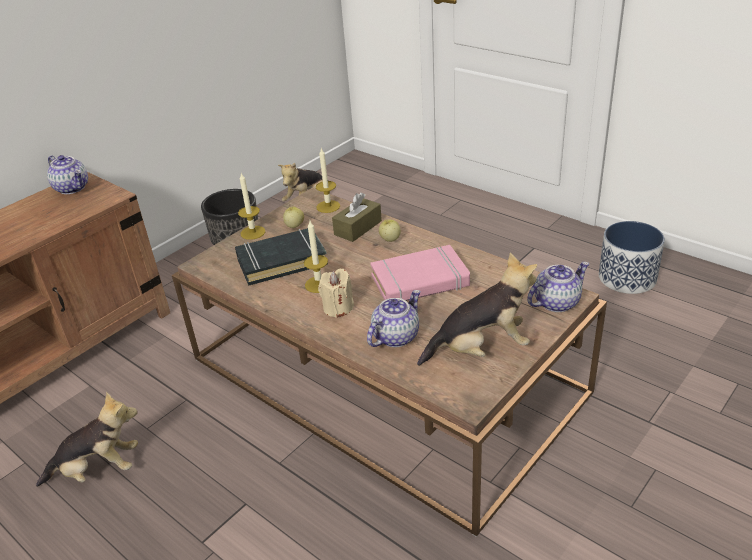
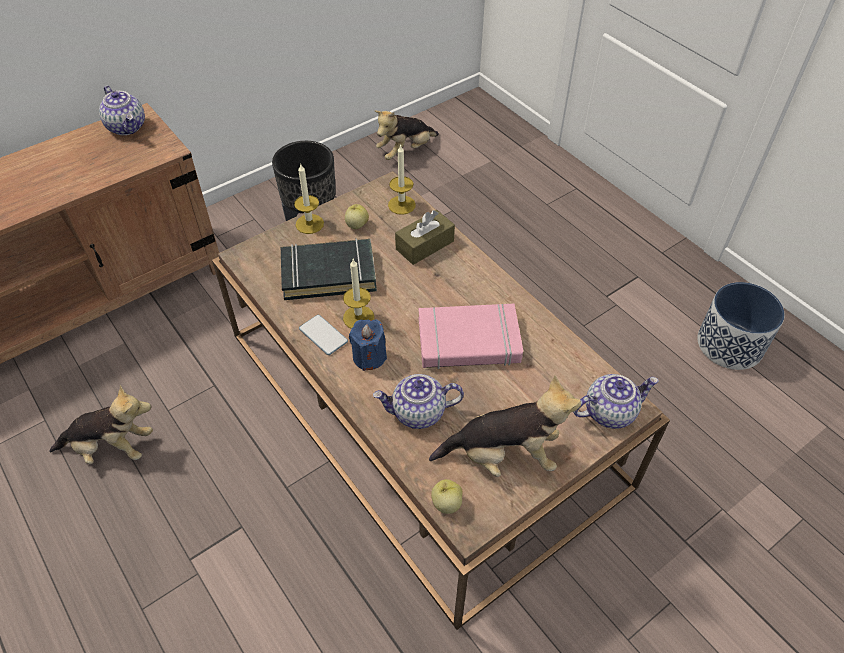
camera: 10 degrees right, 15 degrees up
(292, 302) = (323, 335): none -> phone
(338, 308) = (369, 357): beige candle -> blue candle
(390, 239) = (455, 271): apple -> apple (446, 503)
(395, 336) = (418, 413): teapot -> teapot turned 150 degrees counterclockwise

